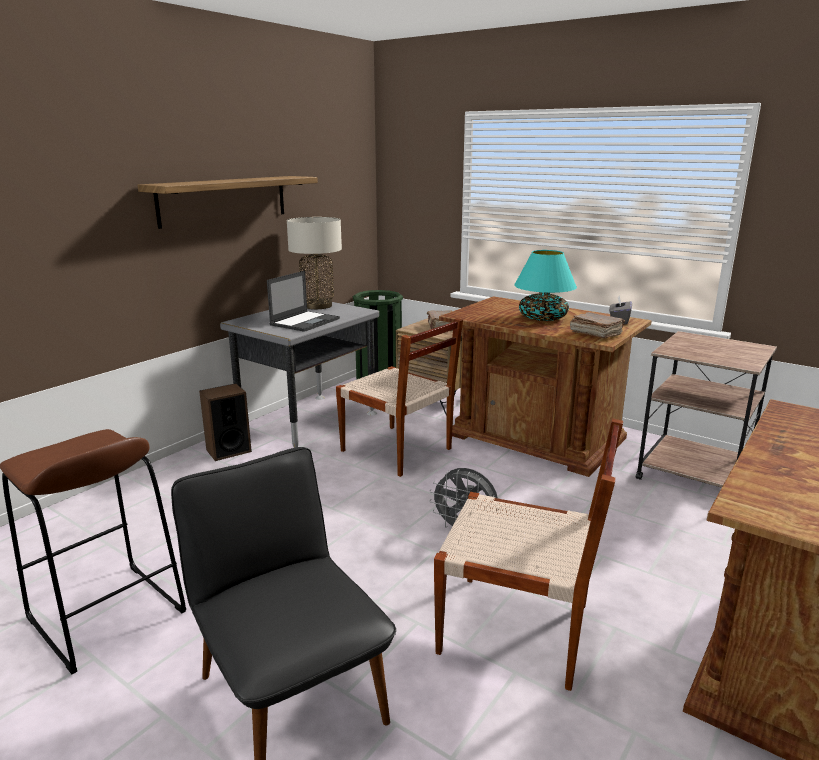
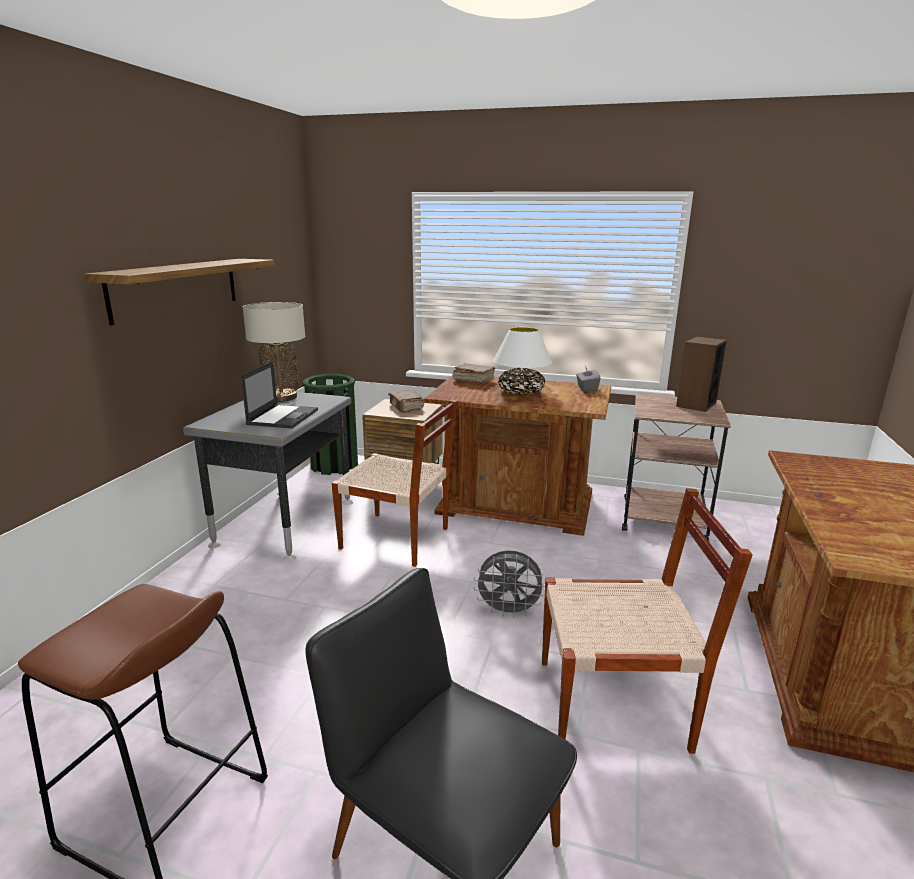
camera: 20 degrees left, 0 degrees up
(228, 451) = (211, 570): speaker -> speaker (696, 404)
(542, 318) = (521, 392): turquoise table lamp -> white table lamp
(595, 334) = (579, 403): brown book -> brown book (473, 380)

